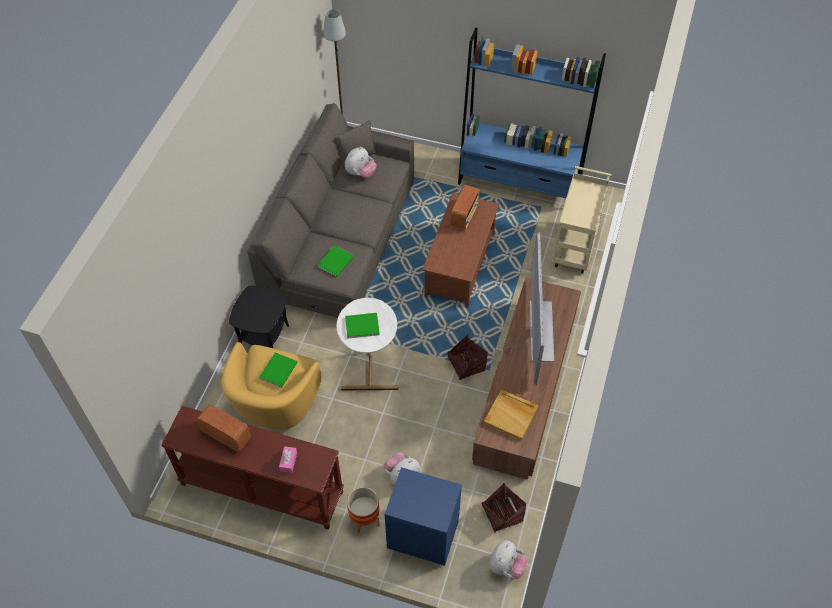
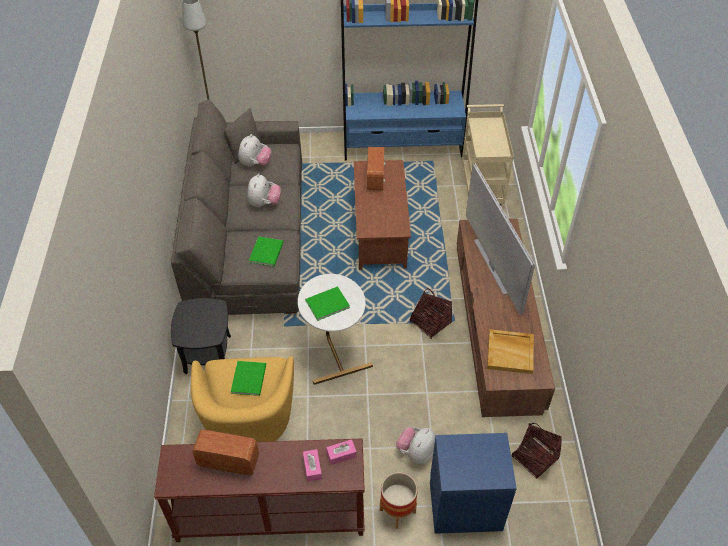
camera: 20 degrees left, 5 degrees down
(315, 458) = (341, 455): none -> pink tissue box
(506, 566) = (564, 510): plush toy -> plush toy (264, 203)

